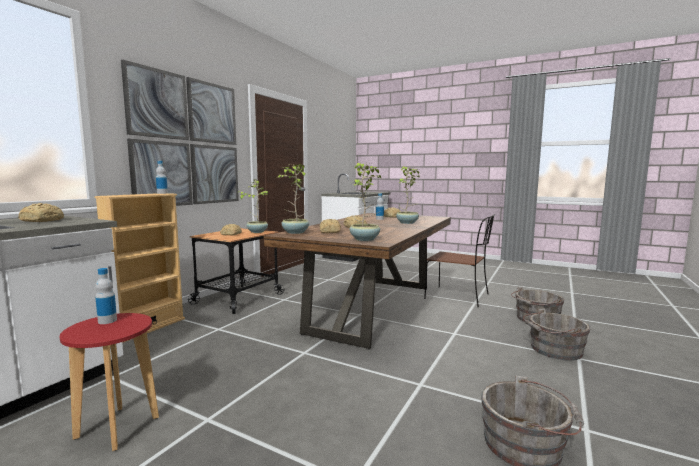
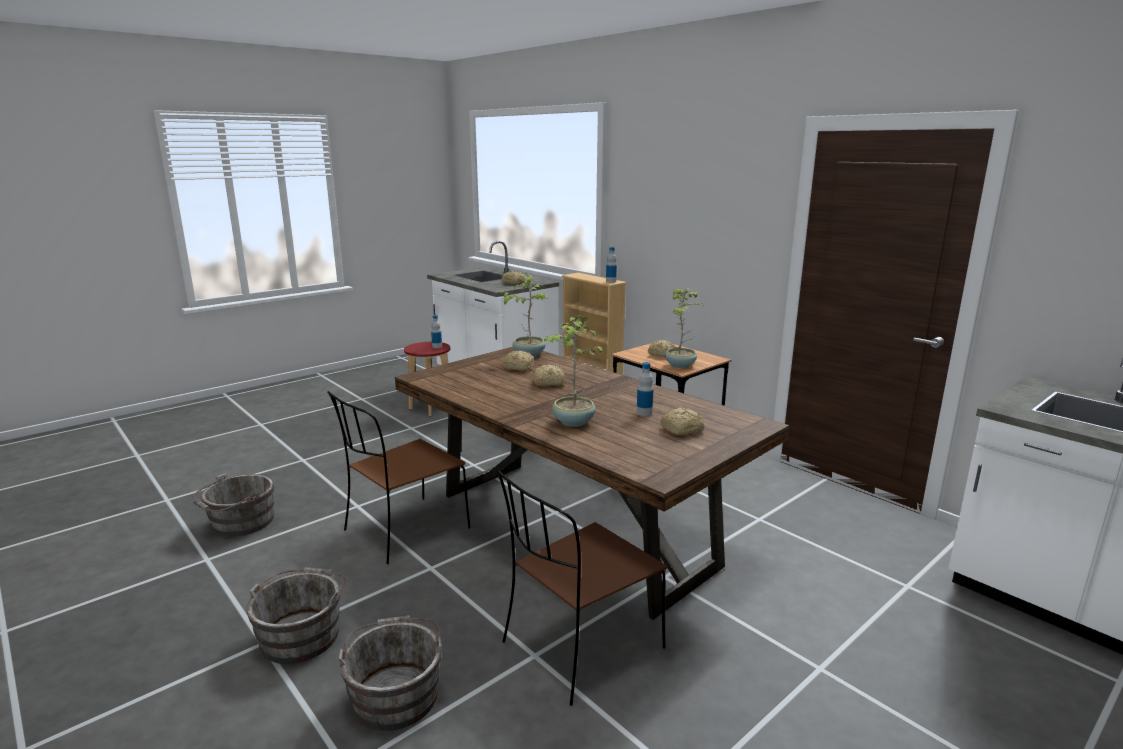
camera: 110 degrees right, 10 degrees up
(188, 142) = (687, 223): picture -> none
(365, 239) = (447, 374): potted plant -> none
(430, 352) = (404, 530): none -> brown chair

